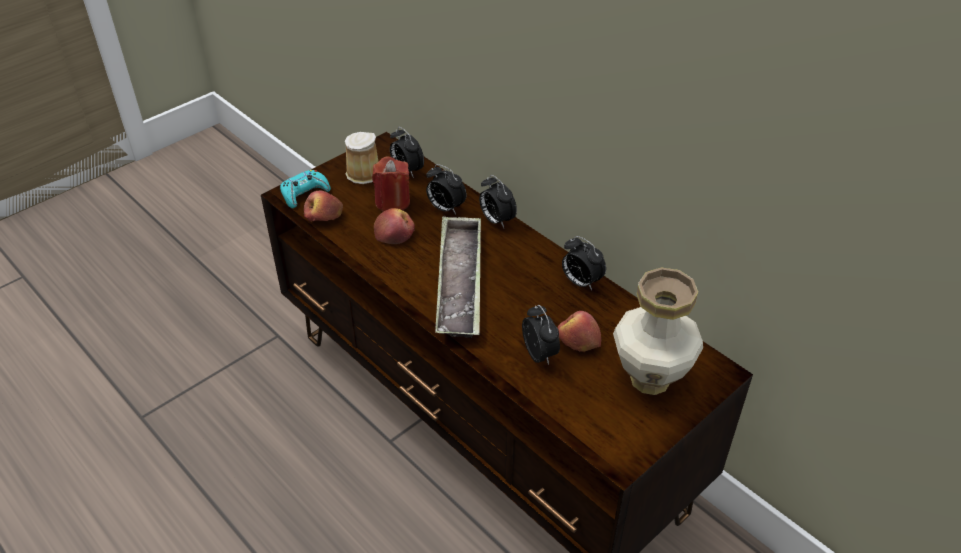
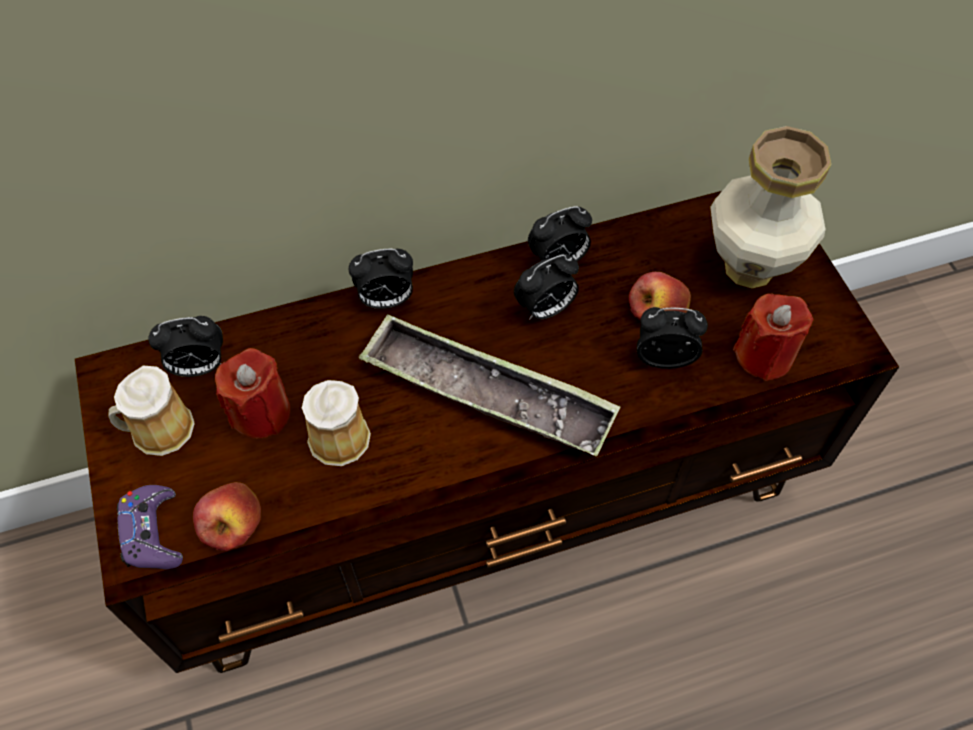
camera: 65 degrees left, 15 degrees up
(304, 193) = (153, 533): turquoise game controller -> purple game controller
(395, 233) = (336, 436): apple -> mug
(445, 208) = (321, 350): alarm clock -> alarm clock (545, 309)
(578, 406) = (764, 355): none -> red candle

